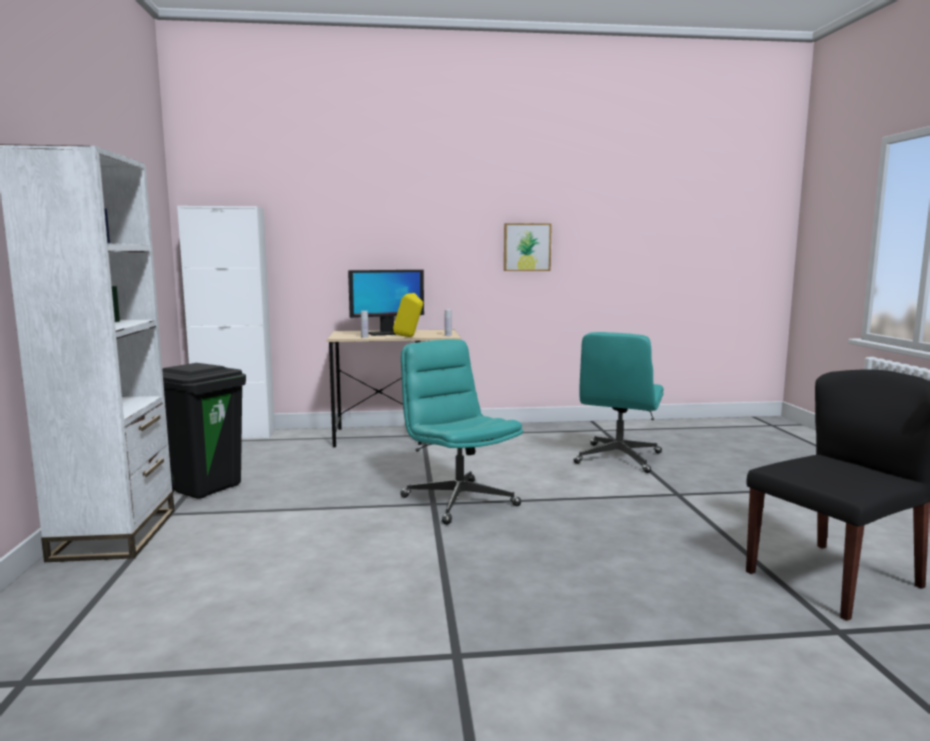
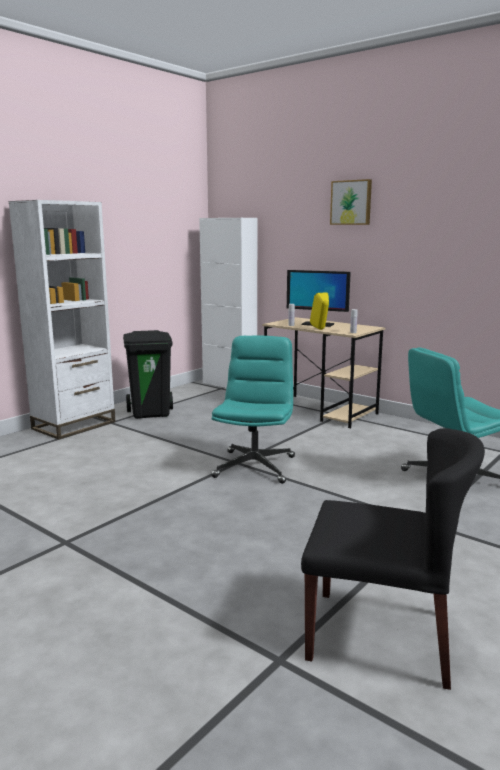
camera: 45 degrees right, 5 degrees up
(526, 247) = (460, 253): picture -> picture (351, 202)

